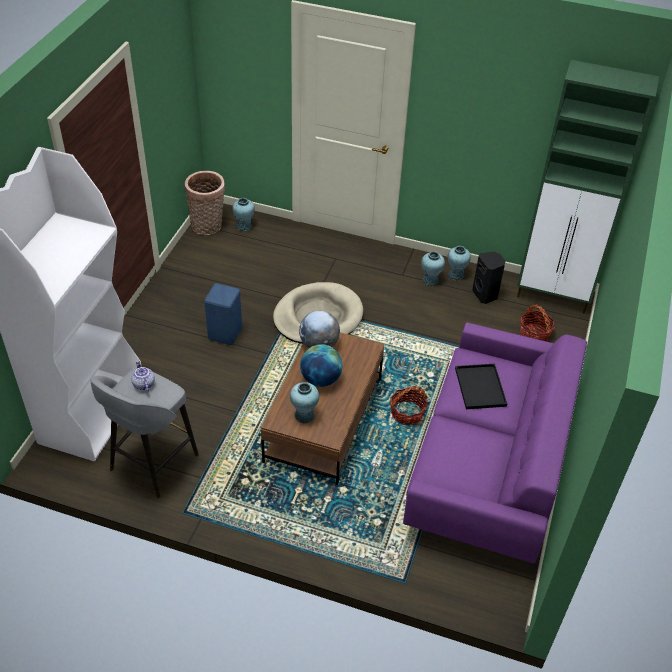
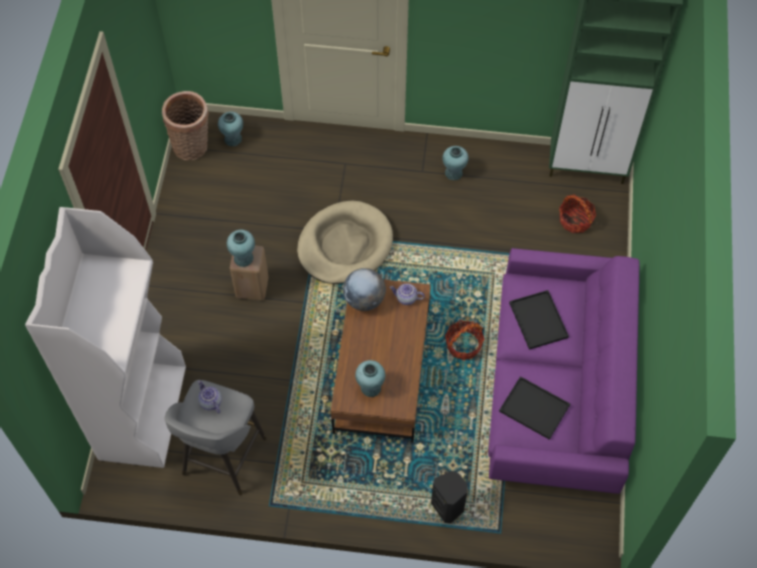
camera: 10 degrees left, 15 degrees up
(226, 333) = (253, 286): blue stool -> beige stool
(320, 379) = (376, 341): globe -> none
(358, 350) = (406, 298): none -> teapot
(456, 275) = (479, 160): turquoise vase -> turquoise vase (243, 258)
(458, 459) = (533, 408): none -> black tray
(486, 294) = (516, 180): black speaker -> black speaker (448, 506)

